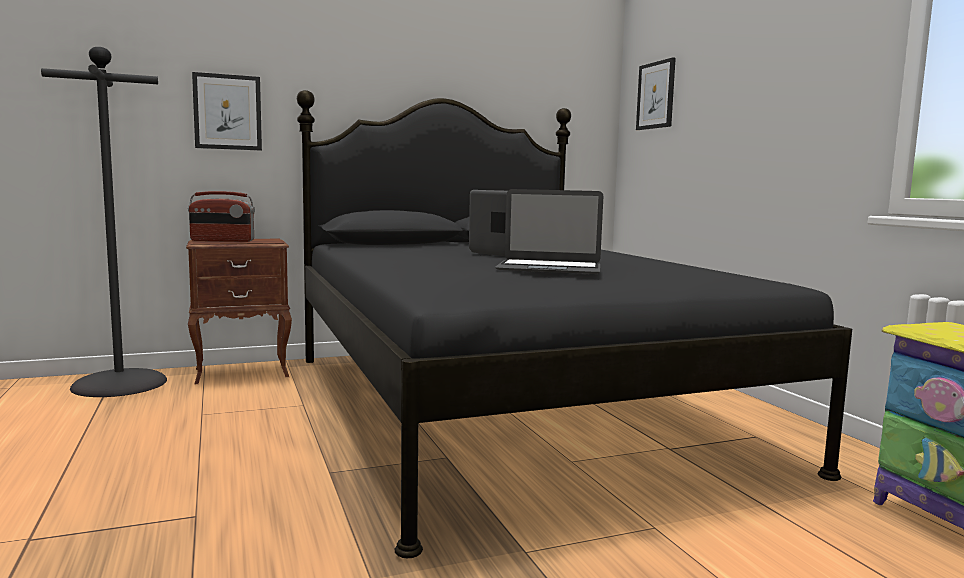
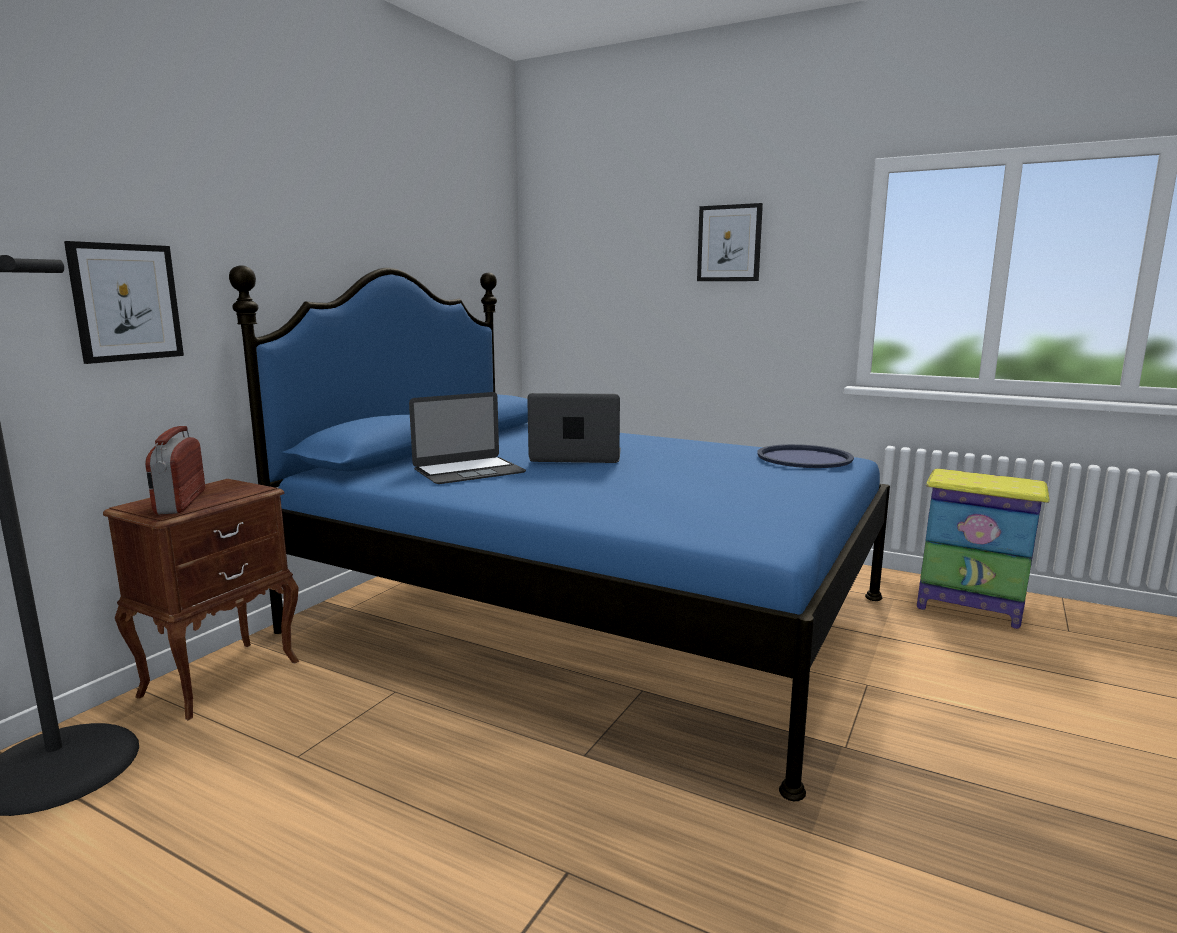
camera: 40 degrees left, 5 degrees up
(222, 241) = (179, 502): radio -> radio turned 120 degrees clockwise
(510, 407) = (590, 615): black bed -> blue bed
(549, 267) = (689, 476): laptop -> laptop (469, 471)
(656, 95) = (577, 260): picture -> picture (729, 243)
(726, 277) = (804, 458): none -> blue tray

